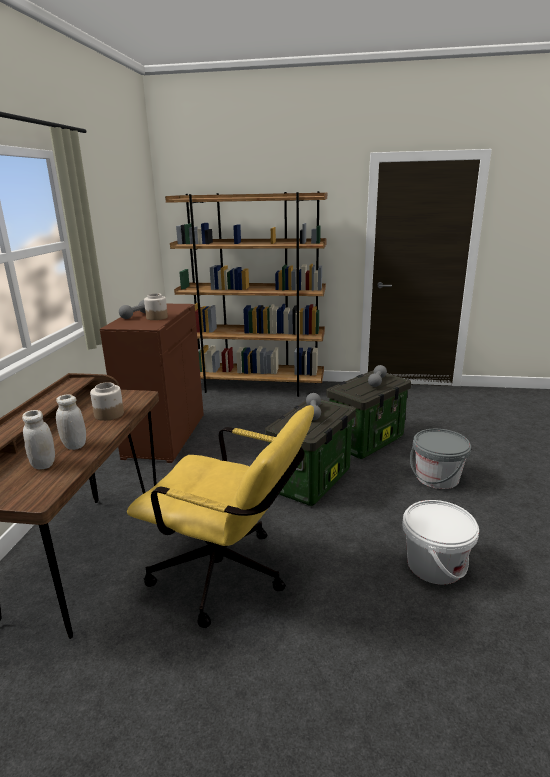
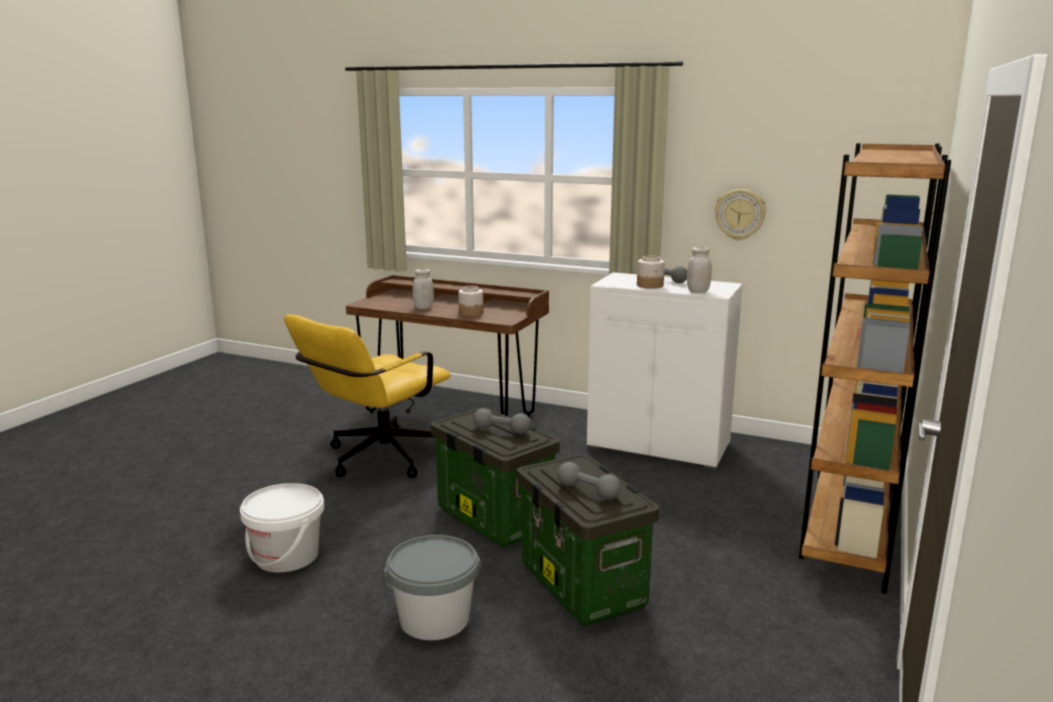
camera: 105 degrees right, 5 degrees down
(43, 464) = (403, 303): white jar -> white jar (698, 291)
(113, 257) = (740, 214): none -> wall clock
(164, 436) = (659, 445): brown cabinet -> white cabinet

